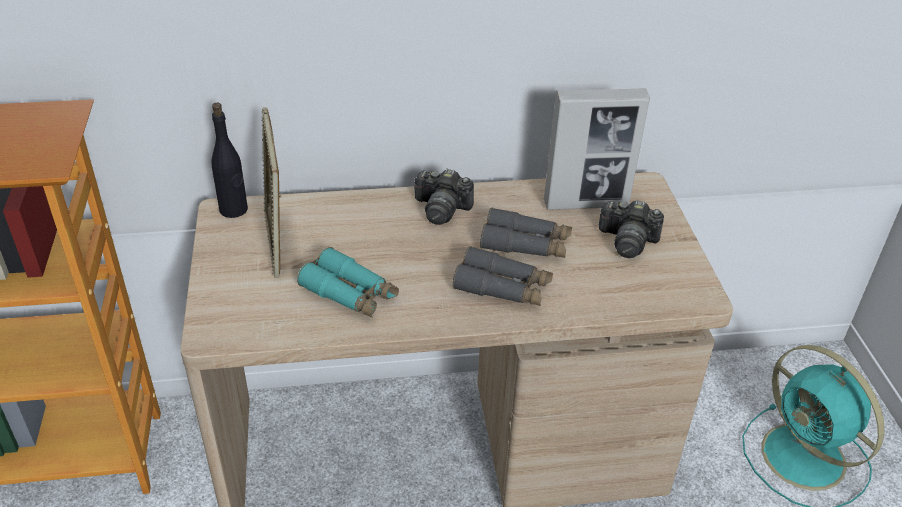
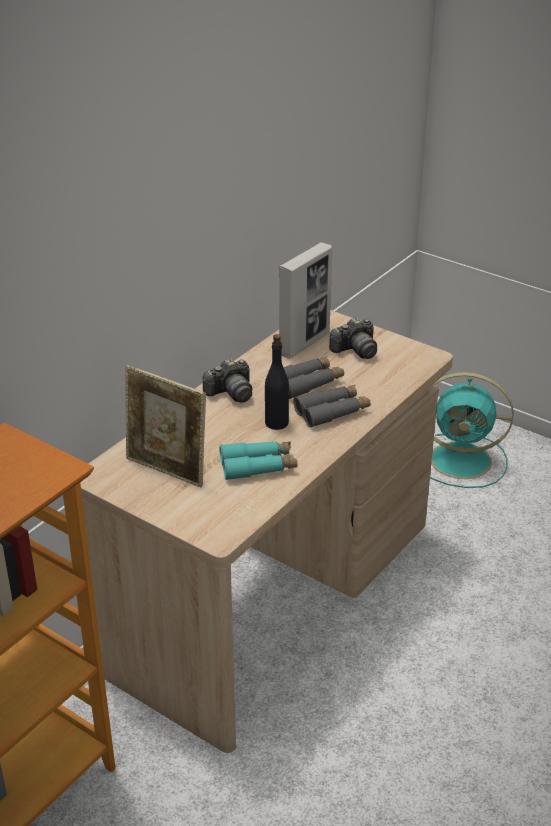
camera: 45 degrees left, 5 degrees down
(234, 210) = (102, 470): black bottle -> black bottle (277, 423)

